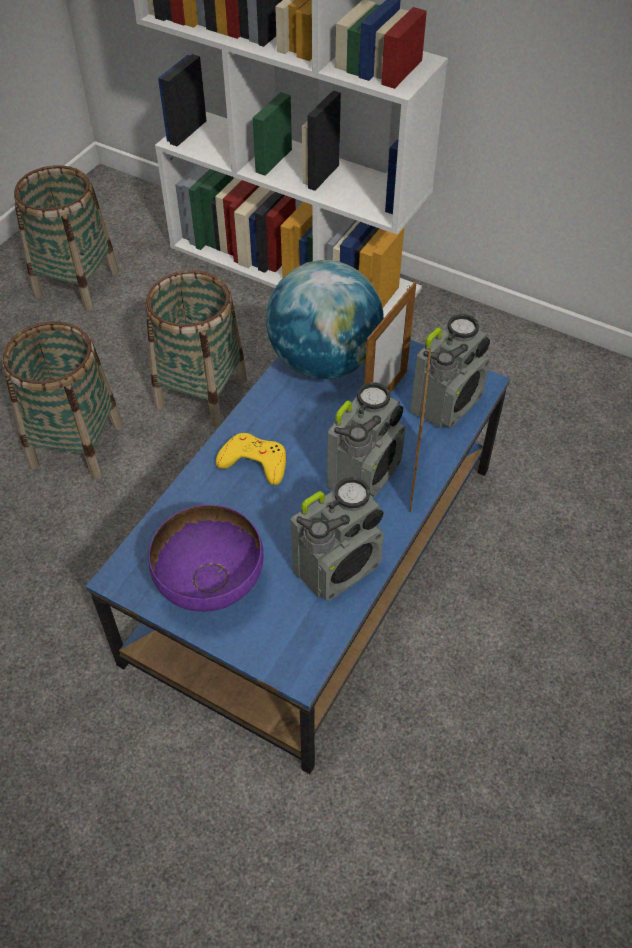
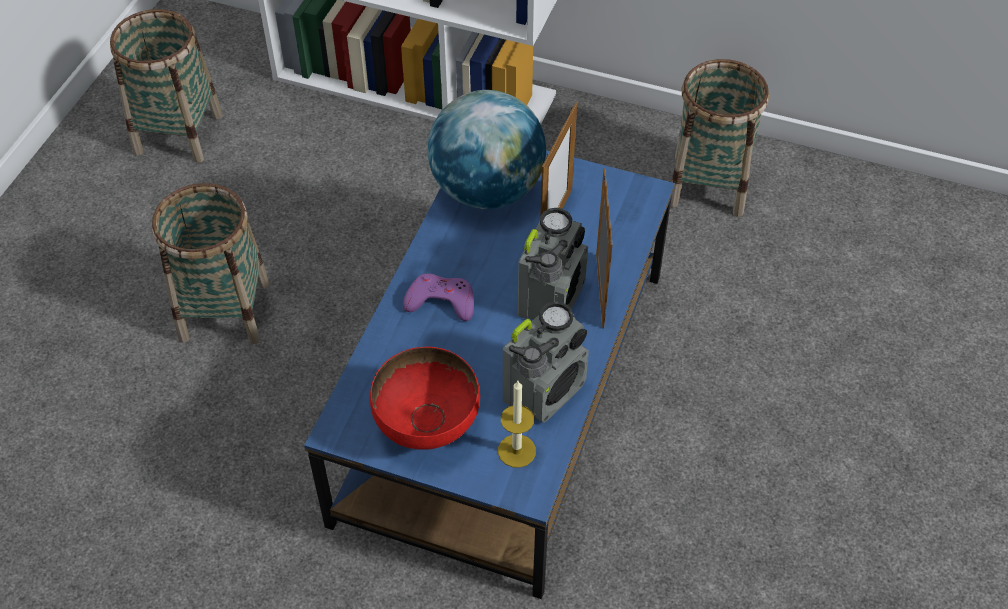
camera: 10 degrees left, 0 degrees up
(201, 393) = (345, 236): basket -> basket (708, 184)
(211, 585) = (427, 426): purple bowl -> red bowl
(254, 462) = (440, 301): yellow game controller -> purple game controller
(295, 625) = (516, 451): none -> candle
(447, 403) = (618, 217): radio -> none

